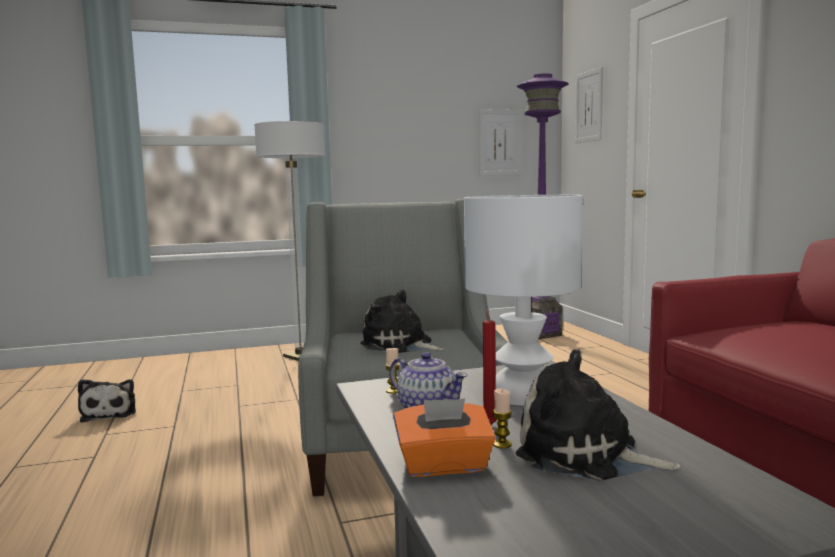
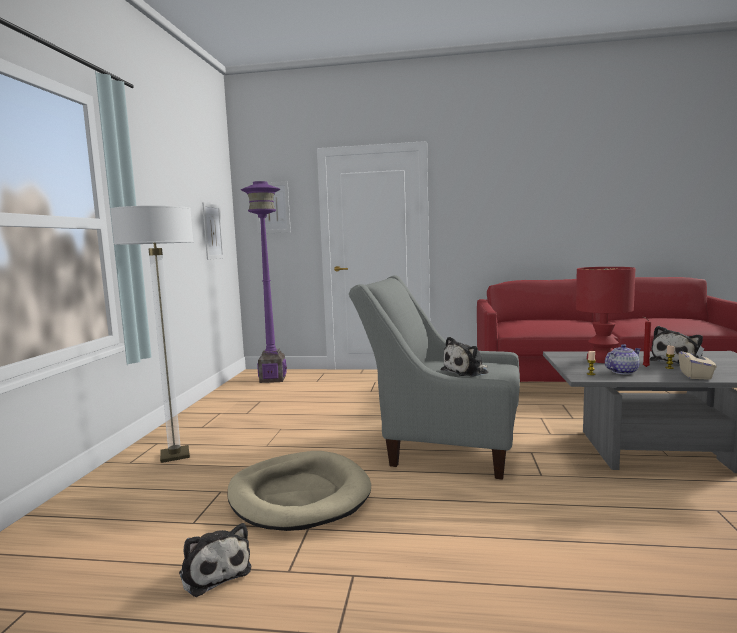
camera: 65 degrees left, 0 degrees up
(110, 413) = (214, 571): plush toy -> plush toy turned 45 degrees clockwise
(236, 410) = (299, 495): none -> beige dog bed
(444, 466) = (696, 375): orange tissue box -> beige tissue box
(521, 394) = (602, 360): white table lamp -> red table lamp

